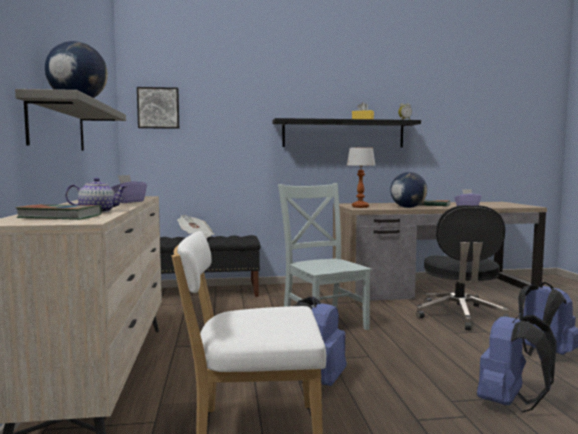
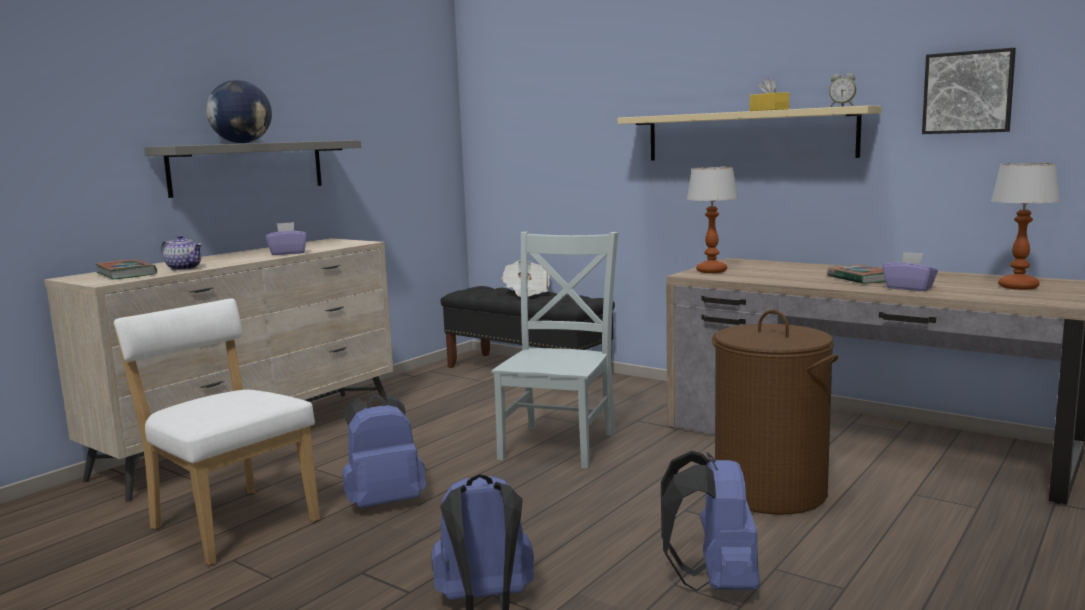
camera: 45 degrees right, 5 degrees up
(158, 108) = (499, 109): picture -> picture (968, 92)
(343, 134) = (748, 135): black shelf -> beige shelf
(408, 207) = (780, 280): globe -> none
(459, 316) = (769, 491): black office chair -> brown laundry basket
(493, 204) = (1018, 287): none -> table lamp

